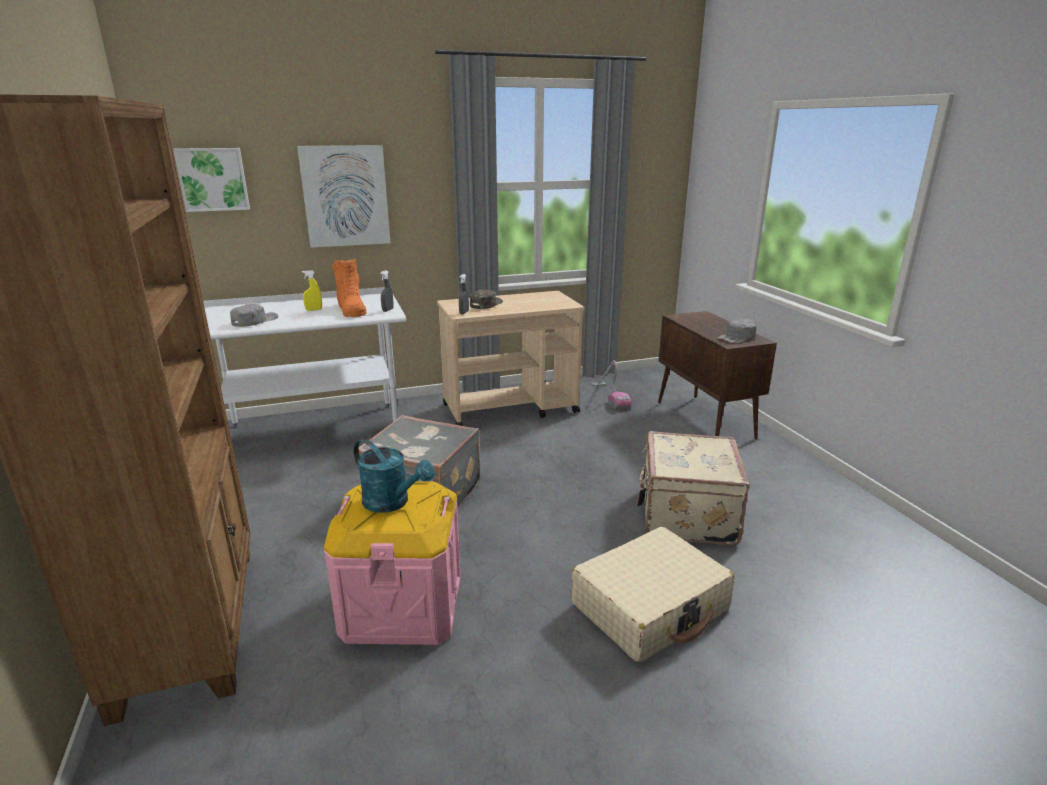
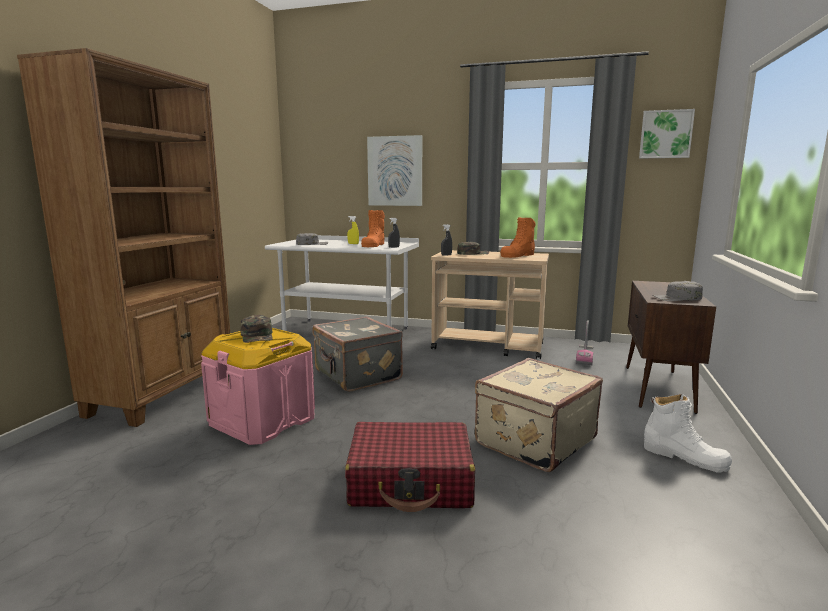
camera: 35 degrees right, 10 degrees down
(213, 179) = (319, 158): picture -> picture (665, 134)
(392, 503) = (257, 336): turquoise watering can -> green cap
(539, 300) = (518, 255): none -> orange boot
(650, 607) = (411, 481): beige suitcase -> red suitcase
(795, 487) = (685, 457): none -> white boot

